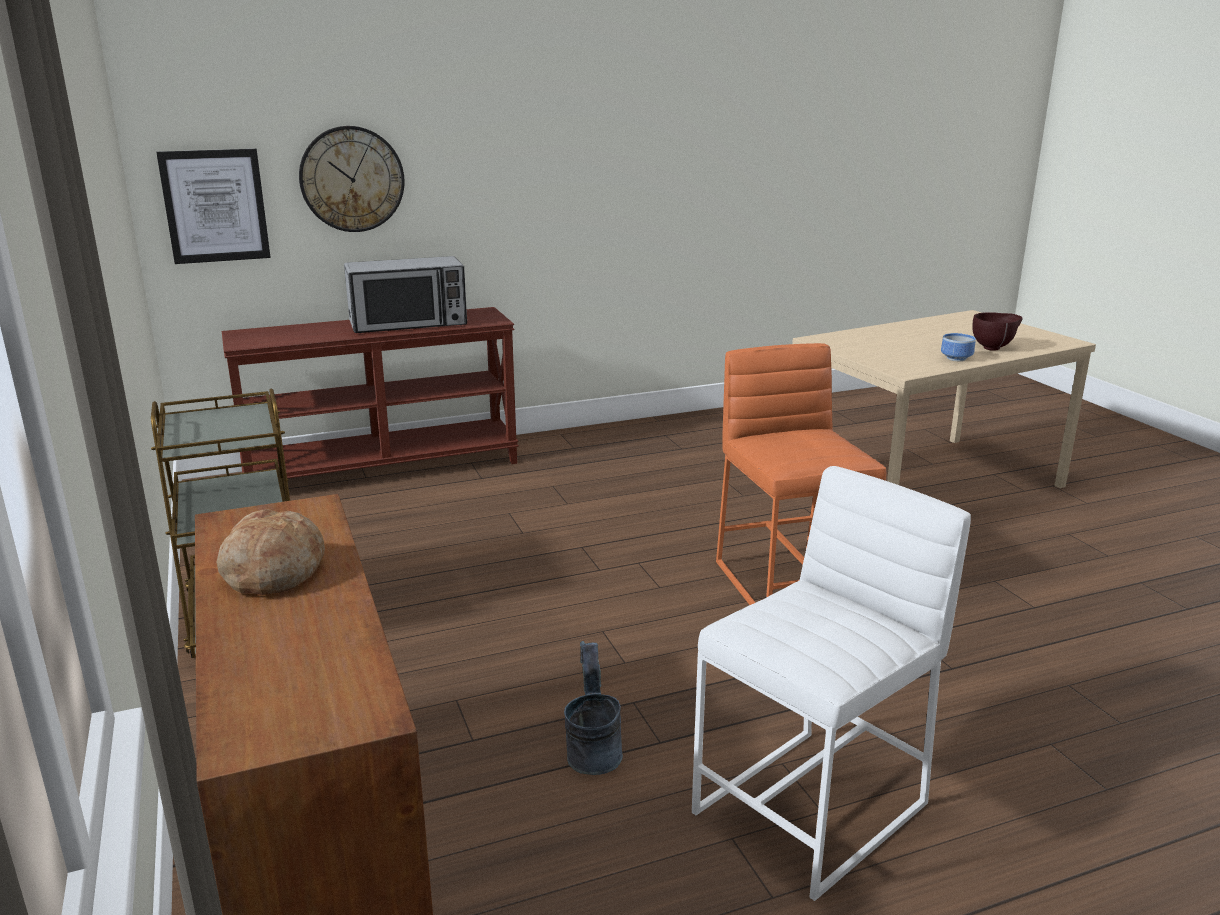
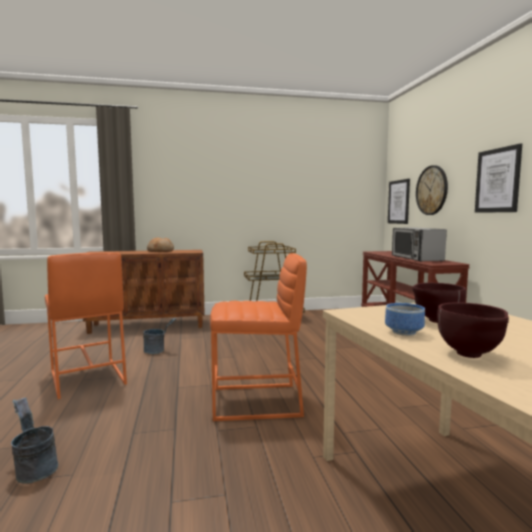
camera: 100 degrees right, 15 degrees down
(524, 167) = (497, 180): none -> picture
(813, 808) = (86, 378): white stool -> orange stool
(905, 349) = (435, 321): none -> brown bowl
(1093, 721) = (34, 469): none -> grey bucket

